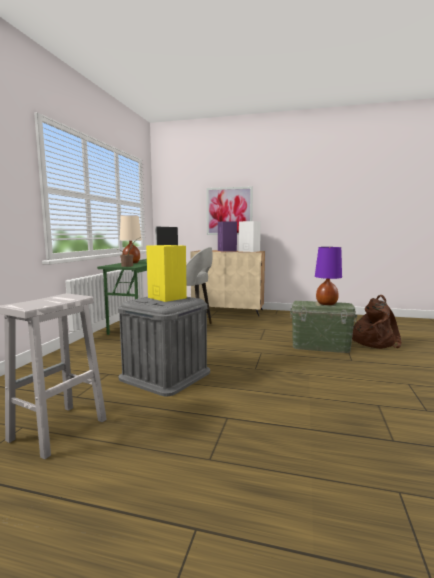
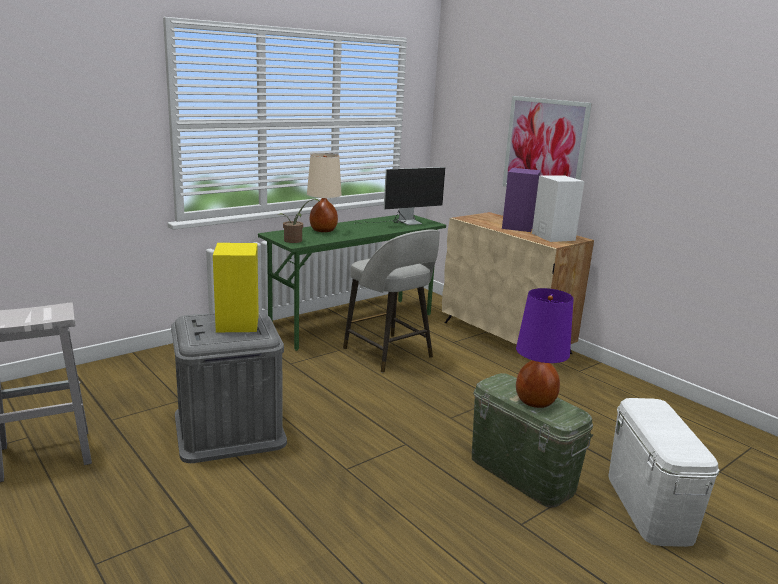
camera: 35 degrees right, 10 degrees up
(373, 342) = (649, 507): brown backpack -> white storage box

